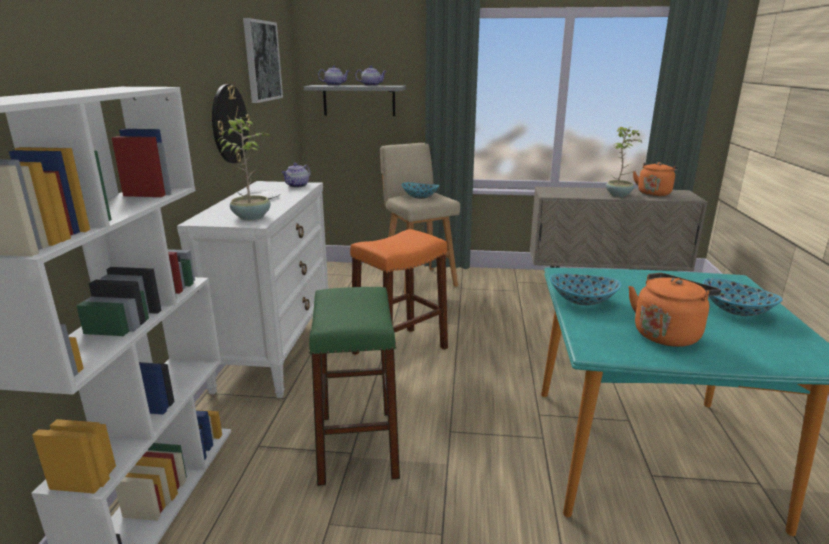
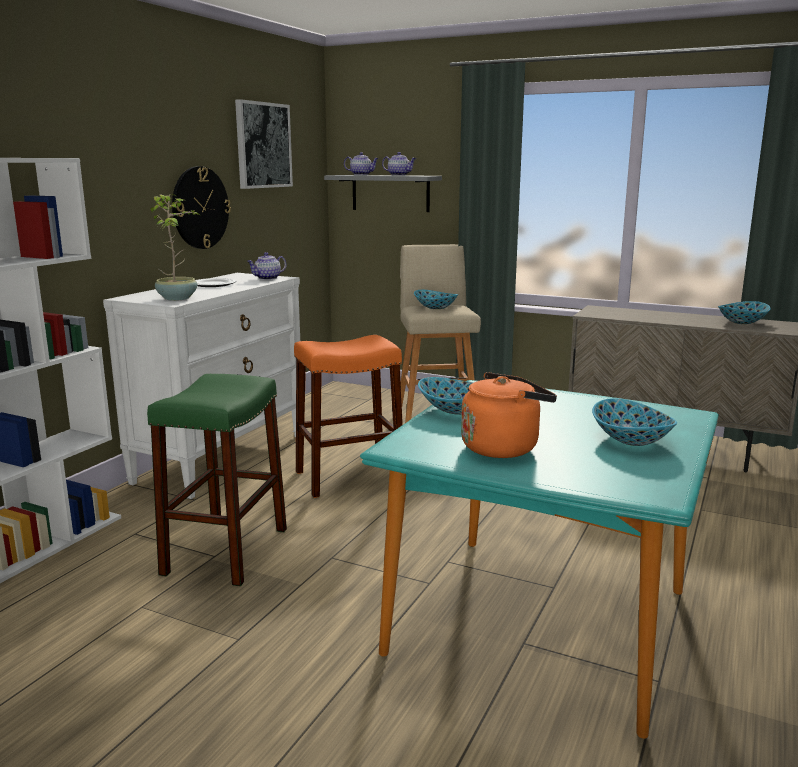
camera: 20 degrees right, 5 degrees down
(619, 195) = (687, 320): potted plant -> none
(654, 193) = (742, 322): orange kettle -> bowl

